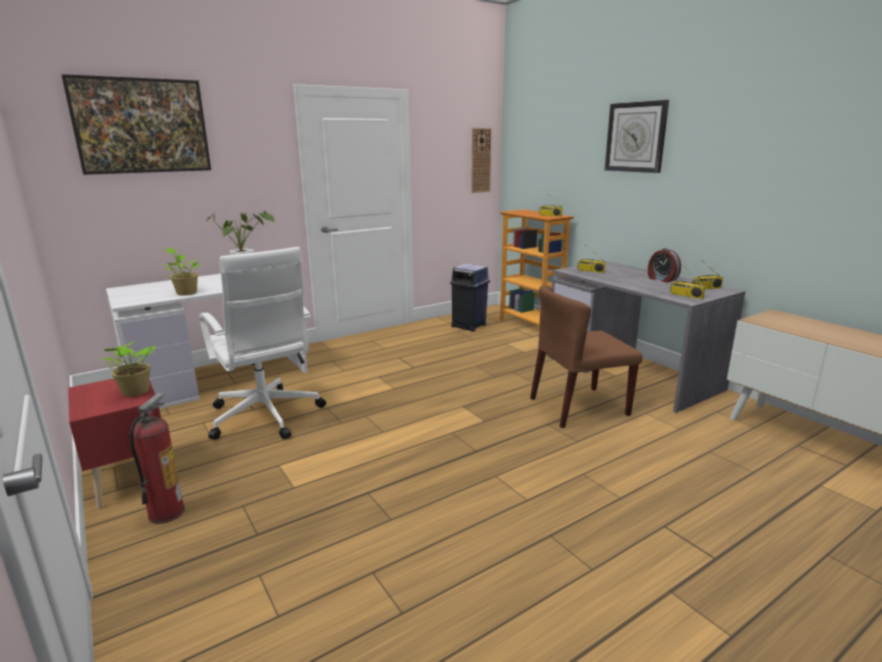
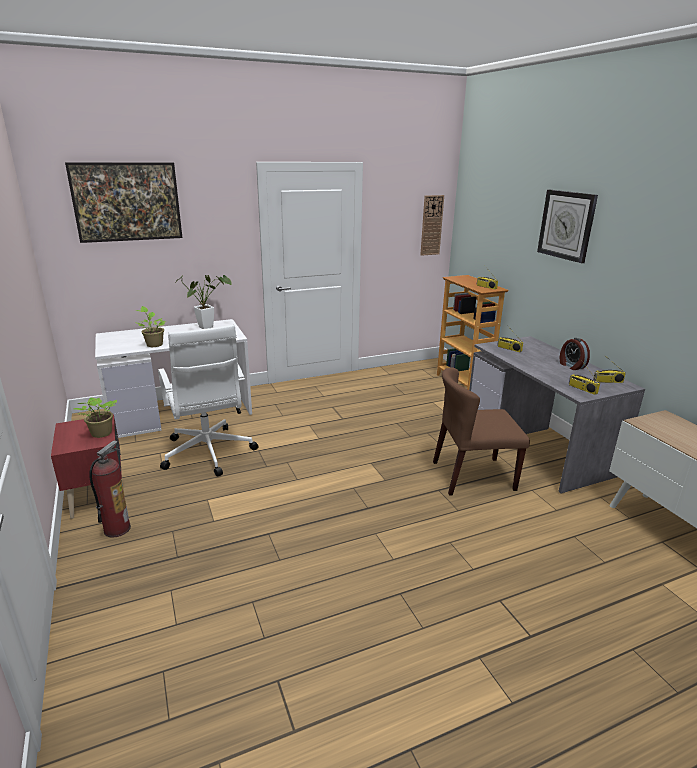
camera: 10 degrees right, 5 degrees up
(469, 326) = (406, 379): blue trash can -> none

